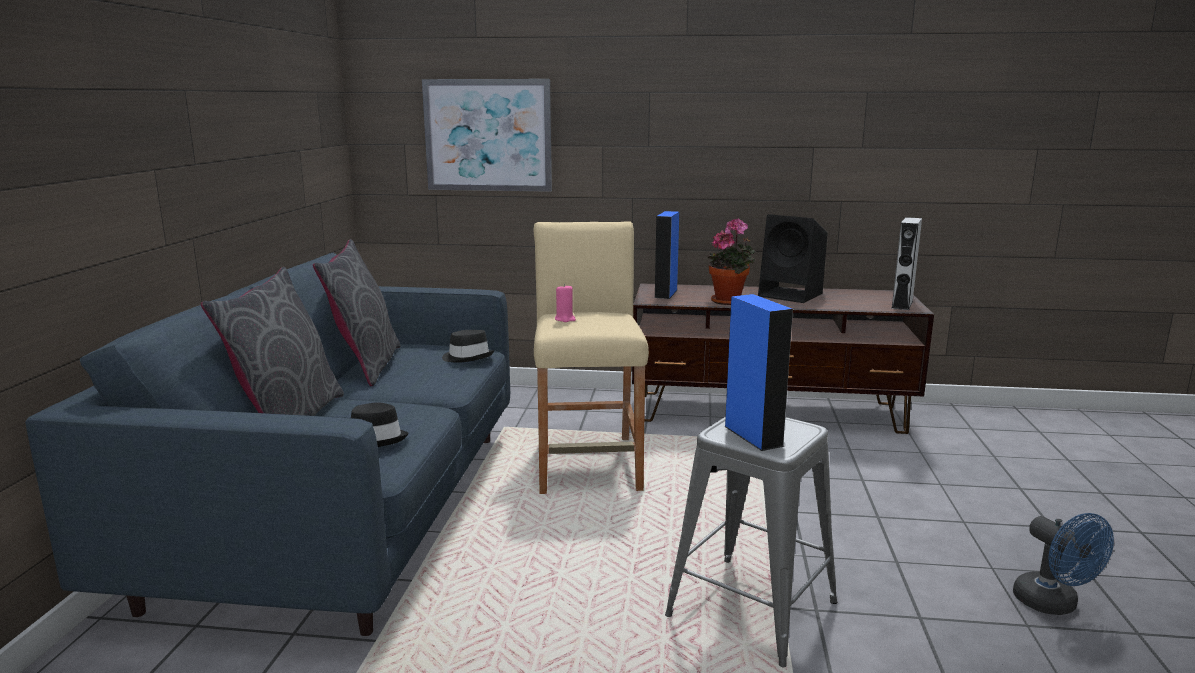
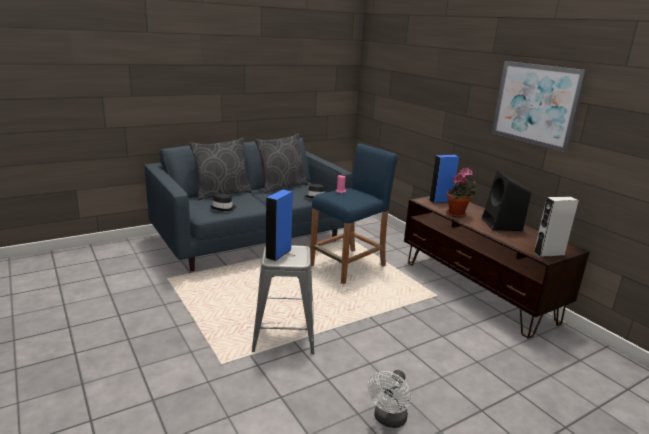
camera: 50 degrees right, 5 degrees up
(488, 135) = (402, 95): picture -> picture (535, 104)
(588, 464) = (348, 266): beige stool -> blue stool
(1053, 605) = (388, 420): blue fan -> white fan

